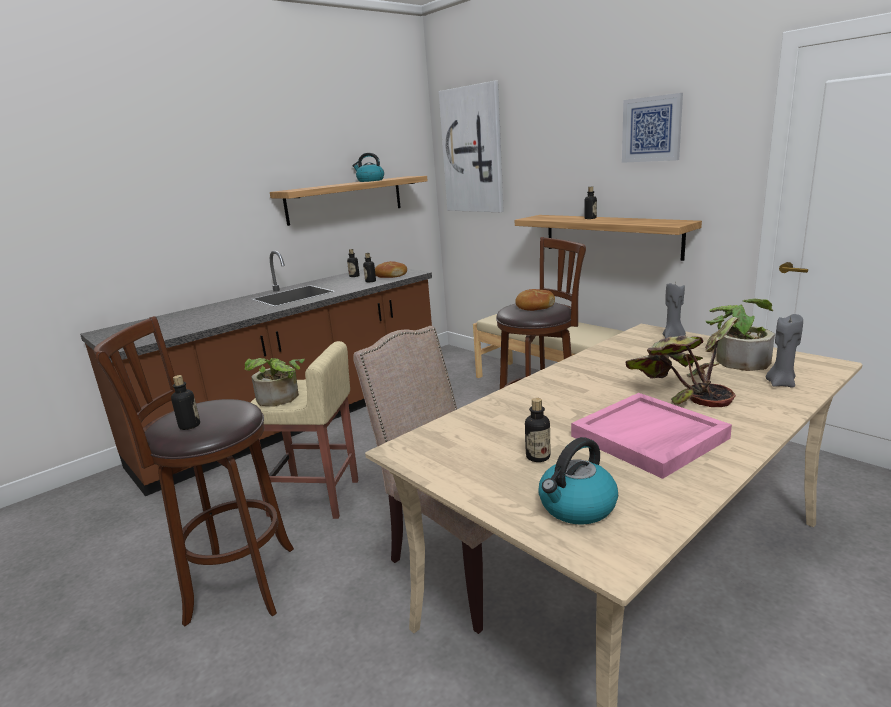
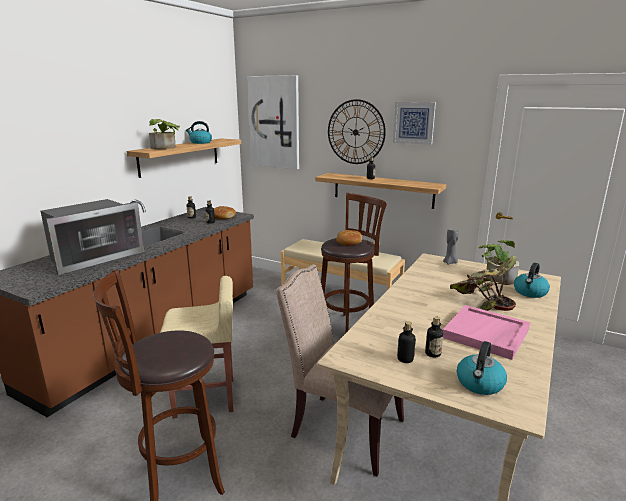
camera: 20 degrees left, 0 degrees up
(189, 425) = (166, 356): bottle -> bottle (405, 359)
(210, 316) = (94, 257): none -> microwave
(280, 399) = (188, 325): potted plant -> potted plant (165, 148)
(572, 152) = (355, 132): none -> wall clock
(780, 384) = (530, 292): grey candle -> kettle

